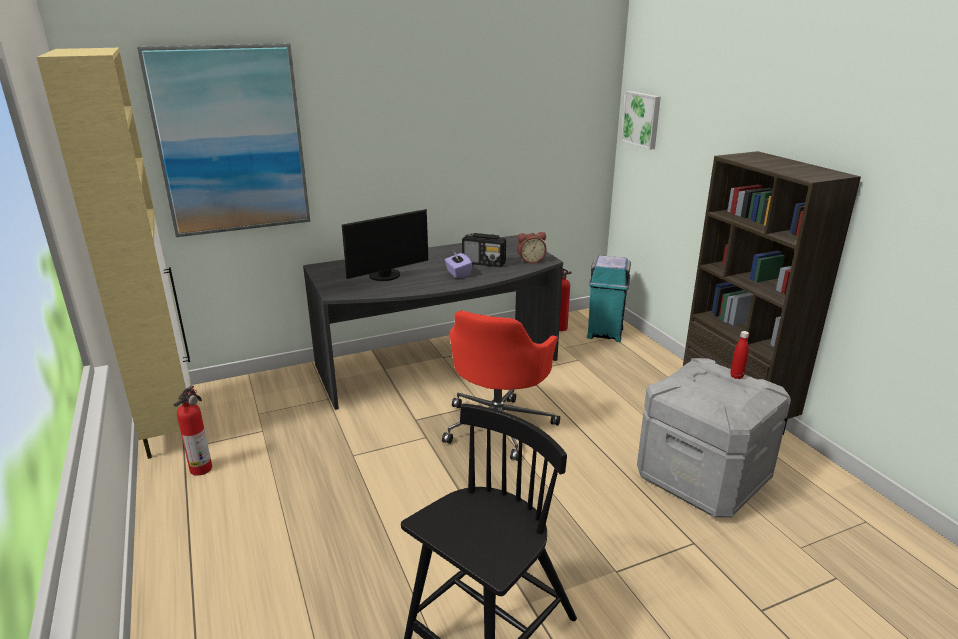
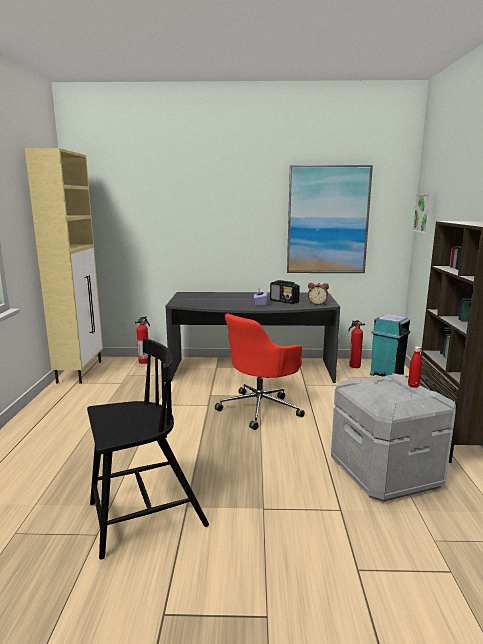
camera: 25 degrees right, 10 degrees down
(202, 467) = (76, 392): fire extinguisher -> fire extinguisher (144, 361)
(231, 141) = (143, 212): picture -> picture (327, 220)
(386, 276) = (215, 300): monitor -> none

